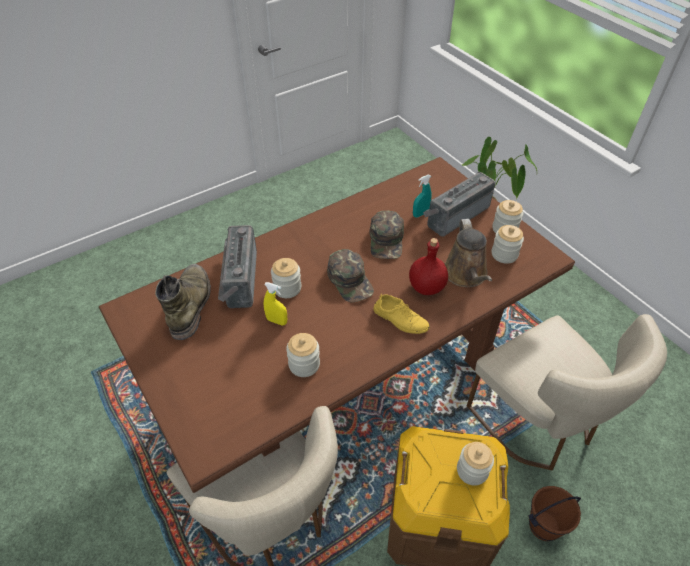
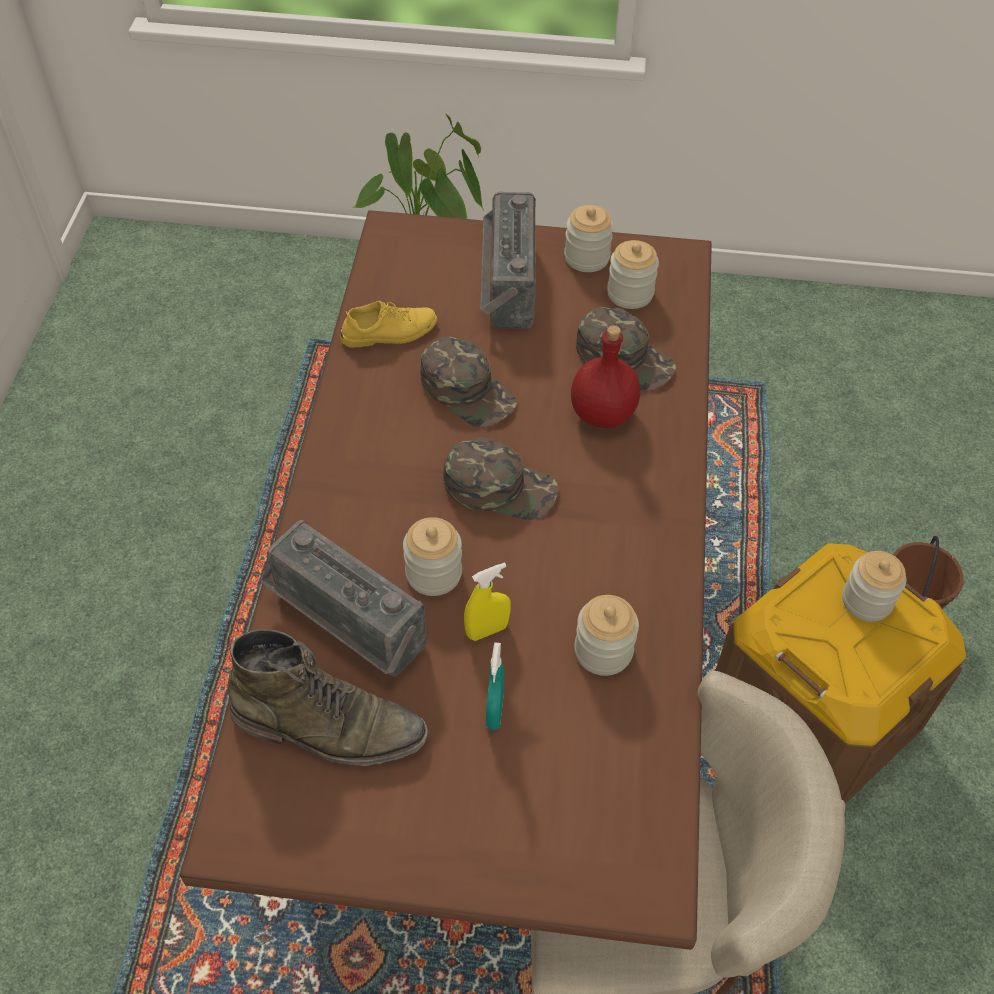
camera: 50 degrees left, 5 degrees up
(190, 304) = (329, 726): green boot -> green boot turned 150 degrees clockwise
(400, 319) = (630, 483): yellow shoe -> yellow shoe (389, 332)
(420, 214) = (459, 317): turquoise spray bottle -> turquoise spray bottle (494, 711)
(466, 275) = (624, 357): brown watering can -> green cap
(539, 423) = (774, 499): beige chair -> none

